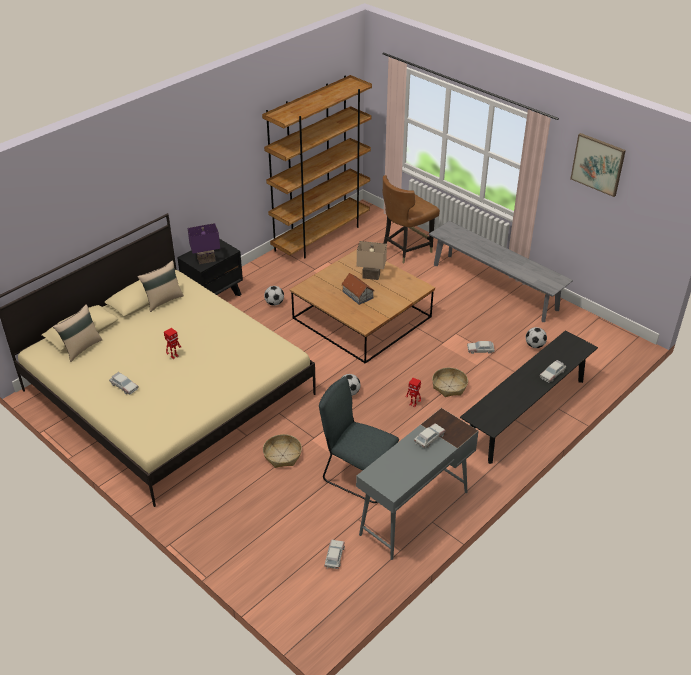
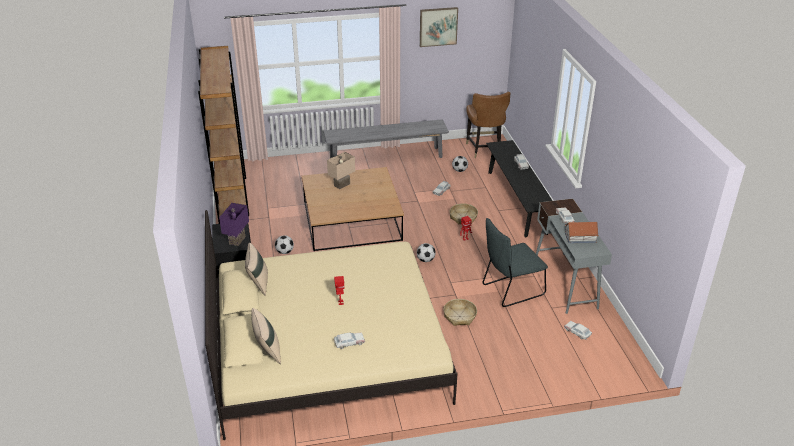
camera: 55 degrees left, 5 degrees down
(357, 294) = (355, 198): toy house -> toy house (580, 237)
(406, 249) = (301, 171): brown chair -> brown chair (484, 149)

